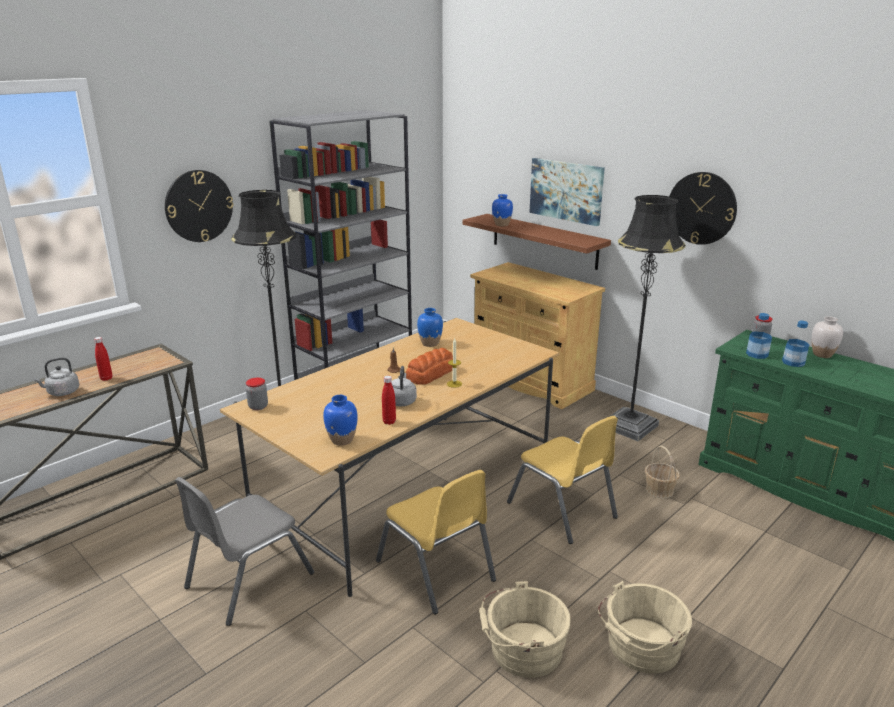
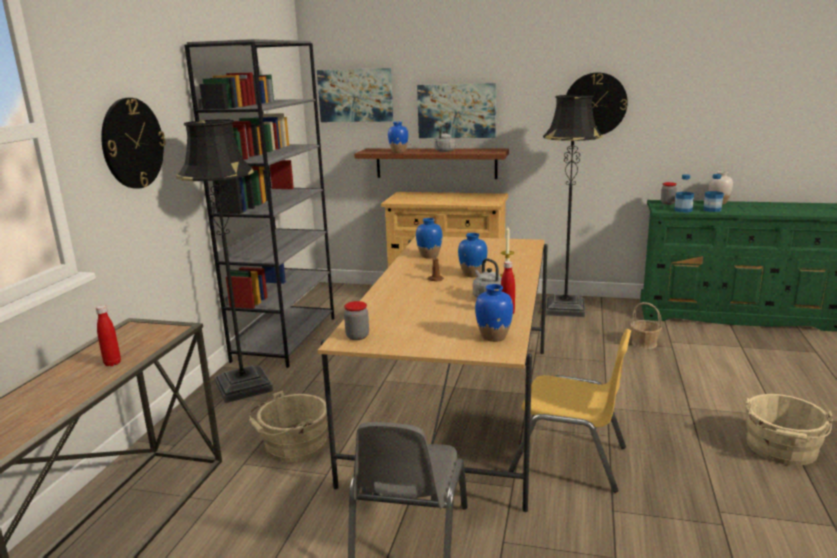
camera: 30 degrees left, 5 degrees down
(62, 392) = (70, 392): grey kettle -> grey kettle (444, 151)
(430, 374) = (472, 274): bread -> blue vase
(482, 159) = (355, 95): none -> picture
(522, 650) = (714, 487): beige bucket -> beige bucket (292, 446)
(562, 510) = (599, 379): yellow chair -> none

